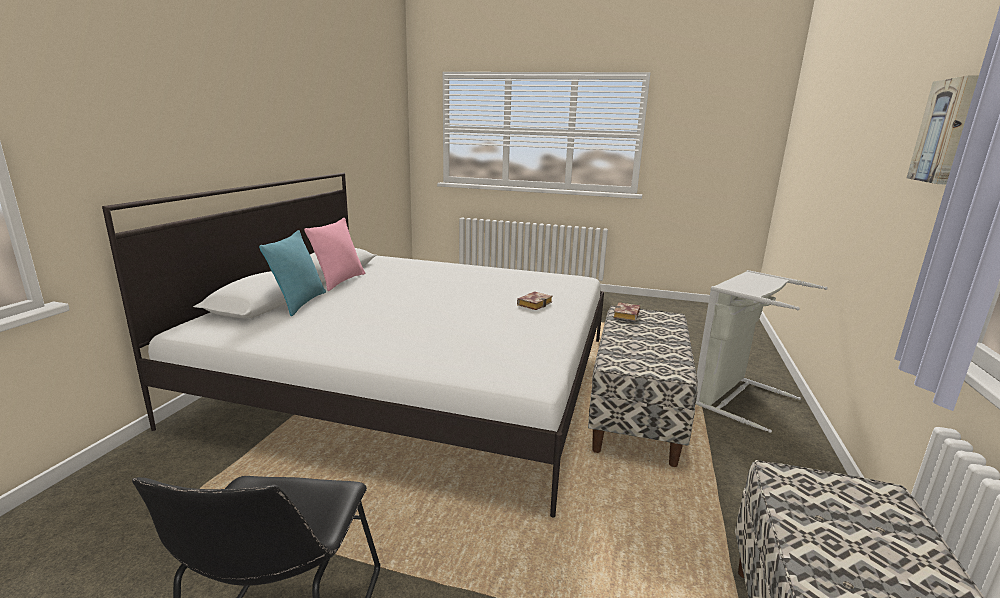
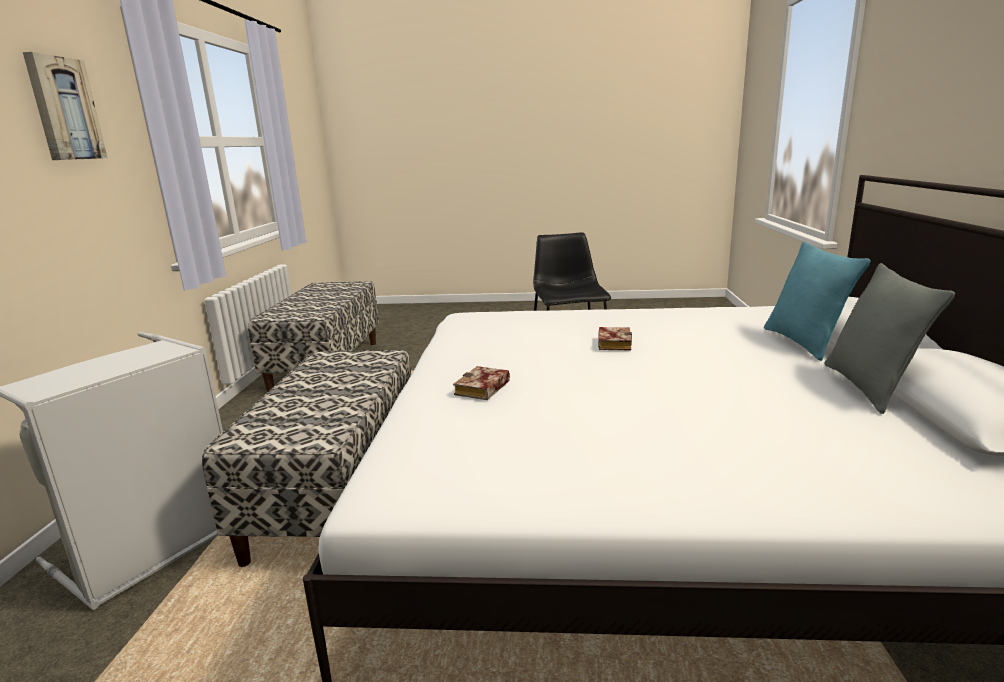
camera: 170 degrees right, 0 degrees up
(340, 281) = (868, 387): pink pillow -> grey pillow
(627, 315) = (322, 426): book -> book (612, 343)

